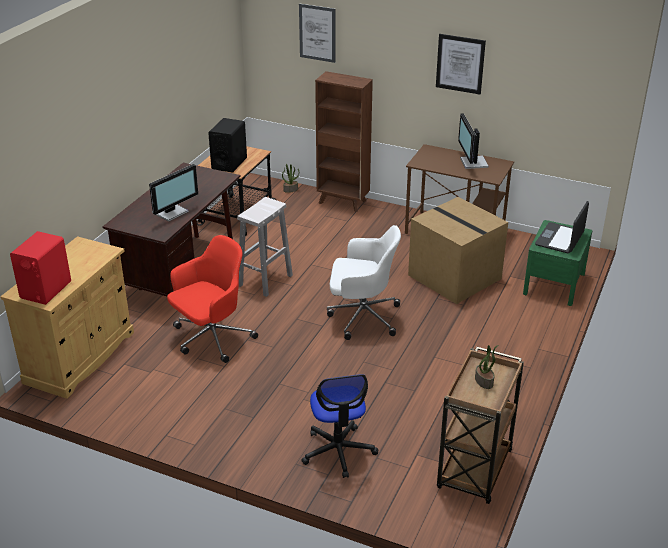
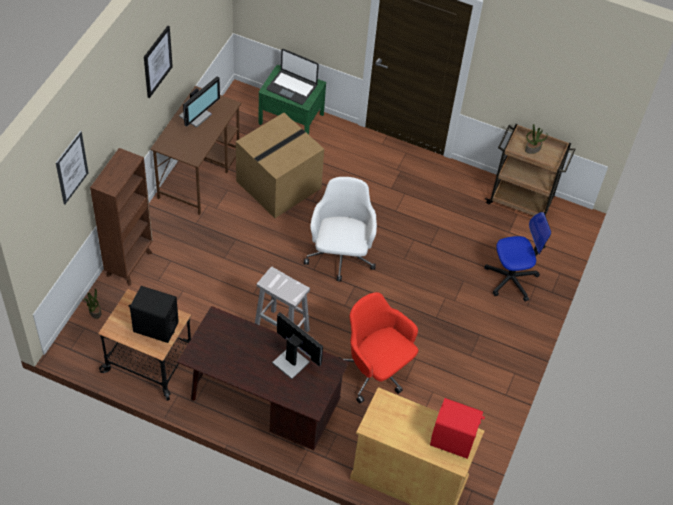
camera: 95 degrees left, 20 degrees up
(472, 163) = (196, 115): monitor -> monitor turned 45 degrees counterclockwise

